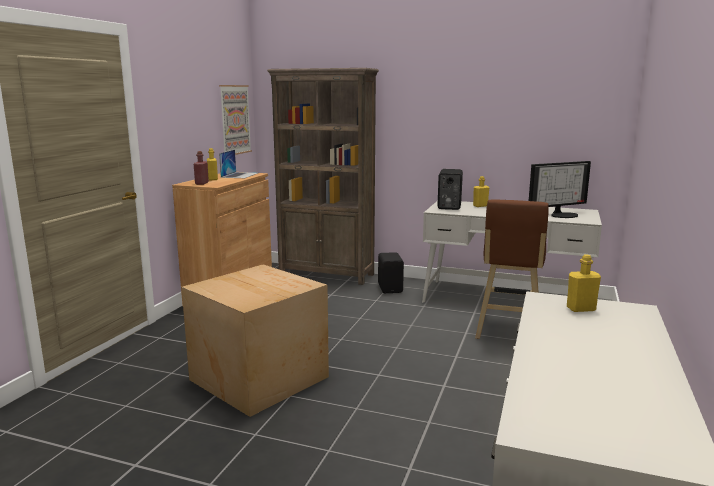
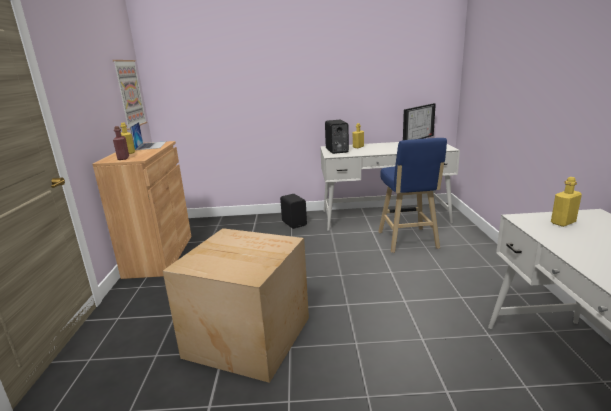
camera: 20 degrees left, 5 degrees up
(327, 274) = (234, 221): brown bookcase -> none
(508, 331) = (408, 241): brown stool -> blue stool

